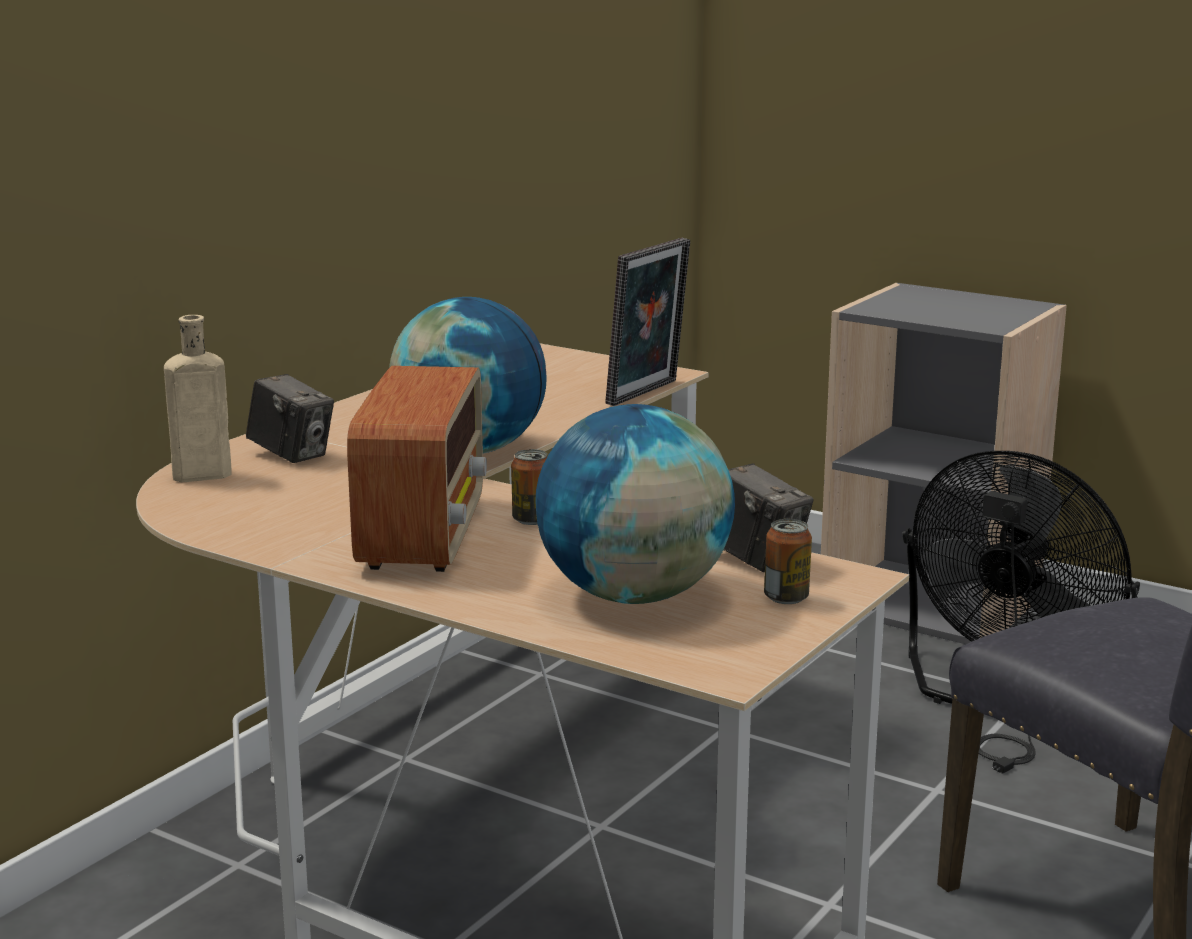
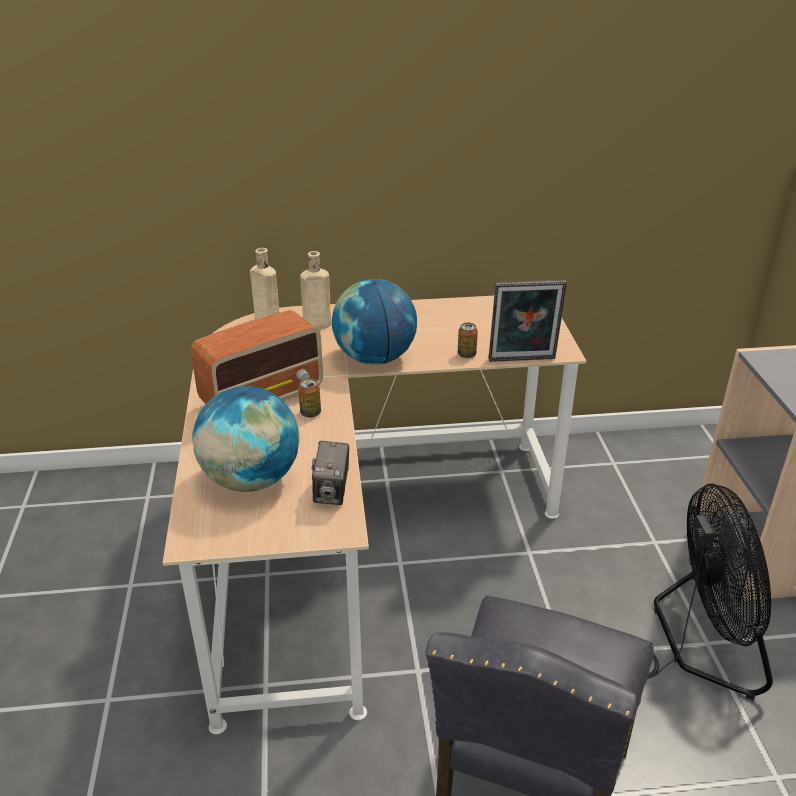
camera: 50 degrees right, 15 degrees up
(291, 455) = (315, 325): camera -> beige bottle
(786, 598) = (293, 522): can -> can (466, 354)

